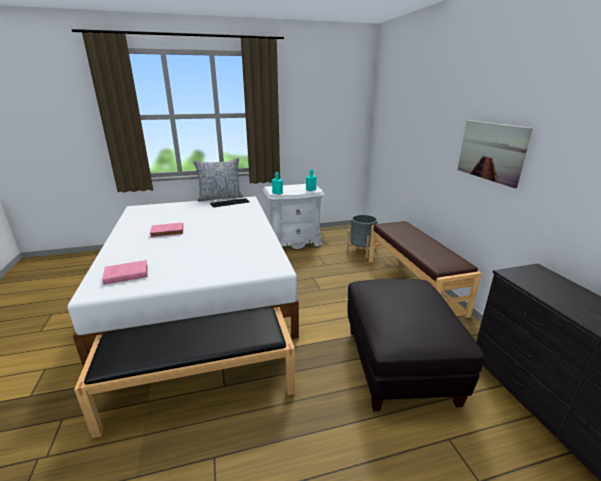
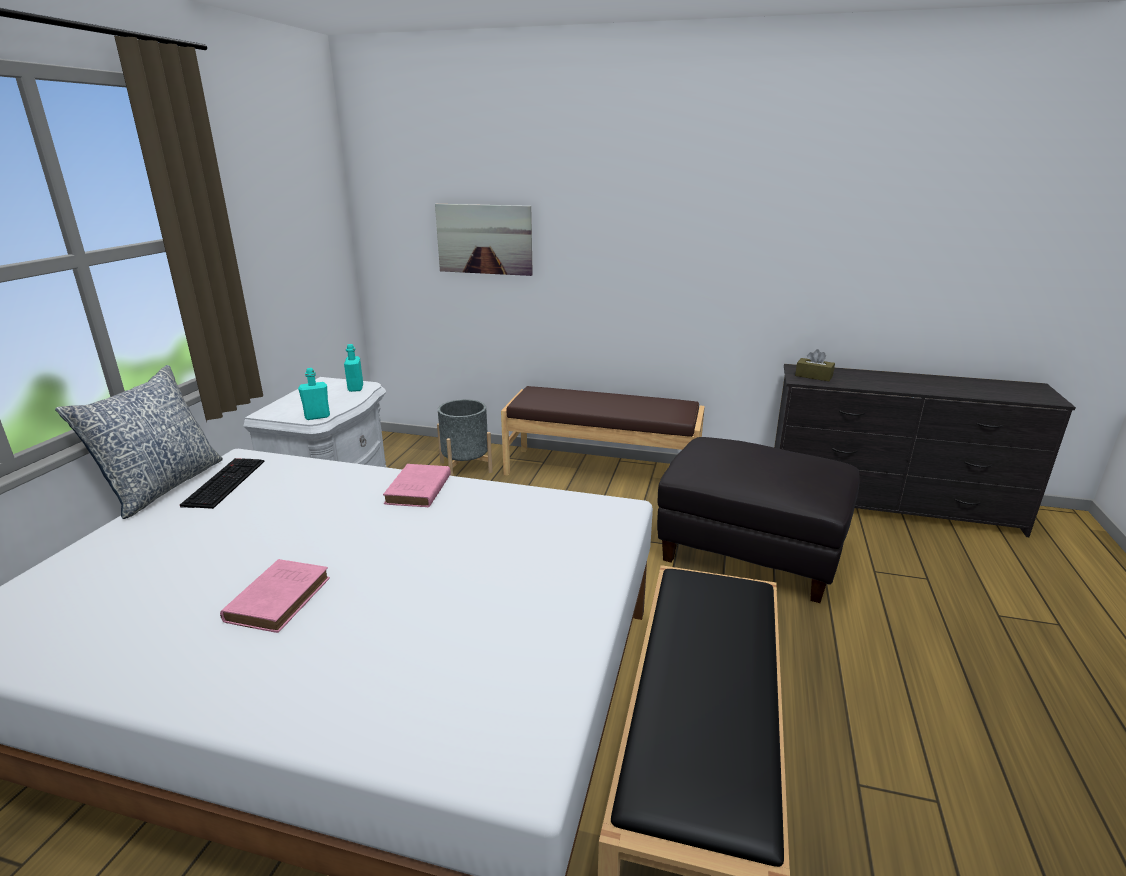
camera: 60 degrees left, 0 degrees up
(125, 275) = (475, 700): pink book -> pink book (417, 490)
(491, 151) = (680, 248): picture -> picture (484, 239)
(532, 278) = (813, 376): none -> brown tissue box

